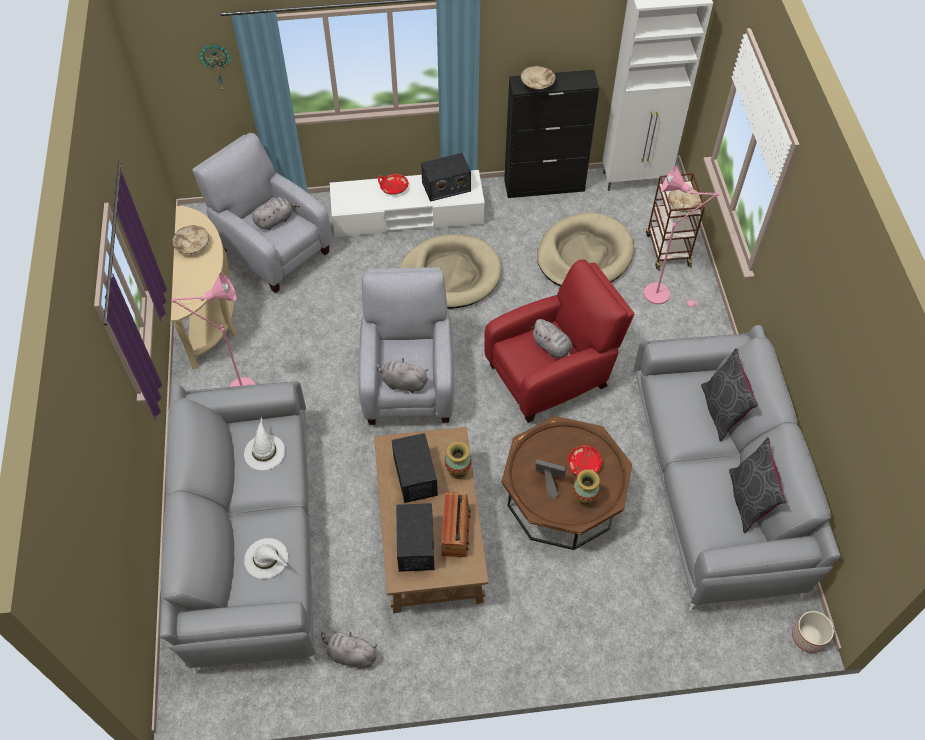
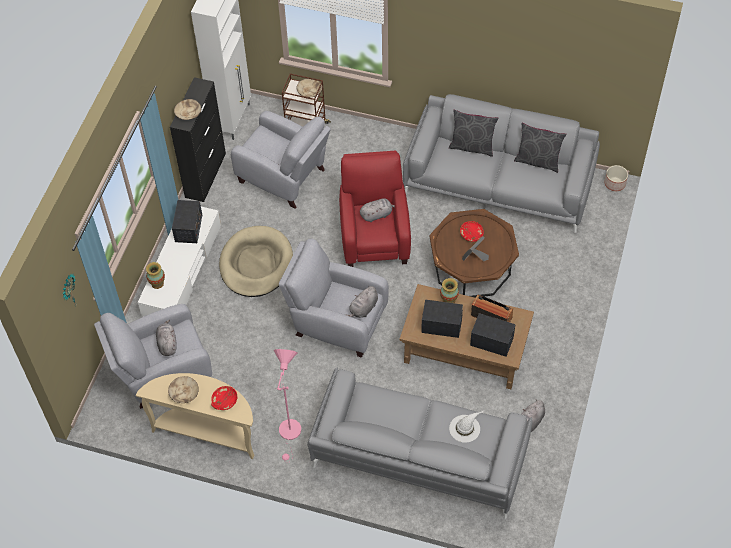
camera: 65 degrees left, 0 degrees up
(264, 451) = (381, 407): white hat -> none
(393, 188) = (169, 262): red bowl -> red bowl (224, 401)
(584, 255) = (284, 177): beige dog bed -> grey armchair
(584, 498) = (495, 243): vase -> vase (157, 283)
(662, 294) = (343, 148): pink floor lamp -> none

